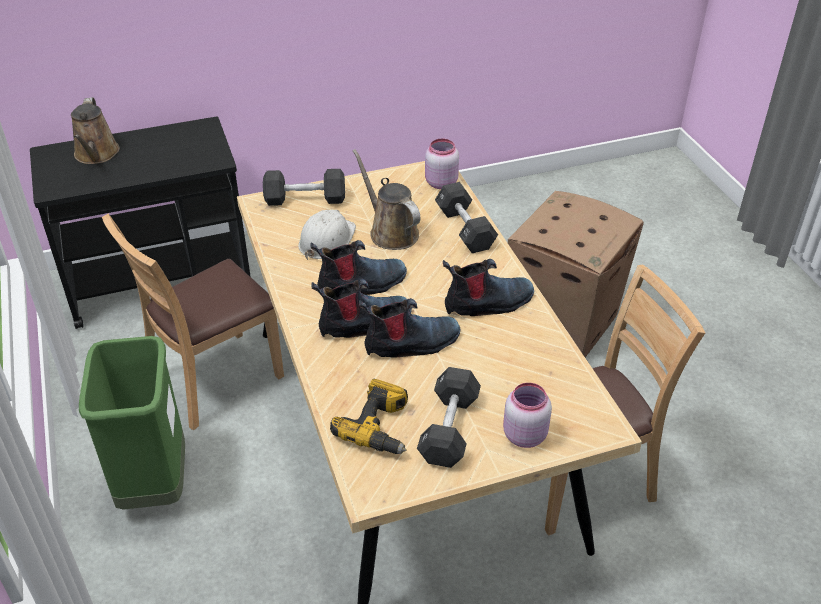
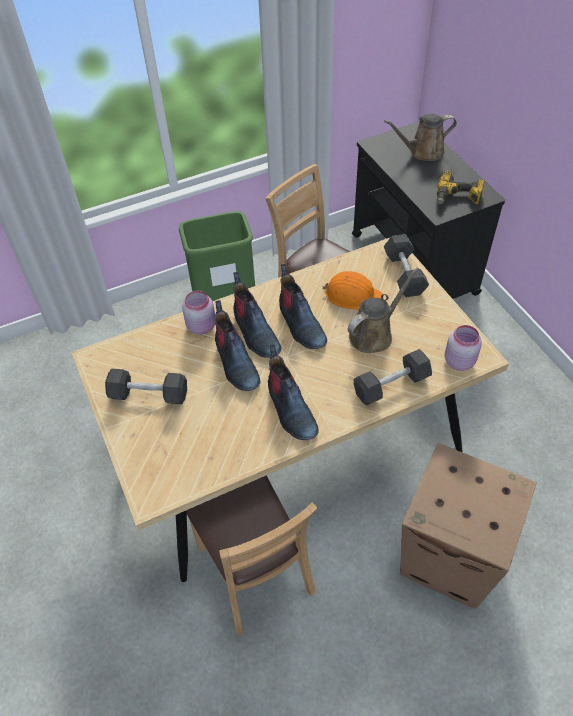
camera: 85 degrees right, 10 degrees up
(326, 240) = (352, 295): white hard hat -> orange hard hat
(380, 427) = (150, 355): power drill -> power drill (458, 197)
(523, 435) = (143, 441): pink jar -> pink jar (202, 326)

